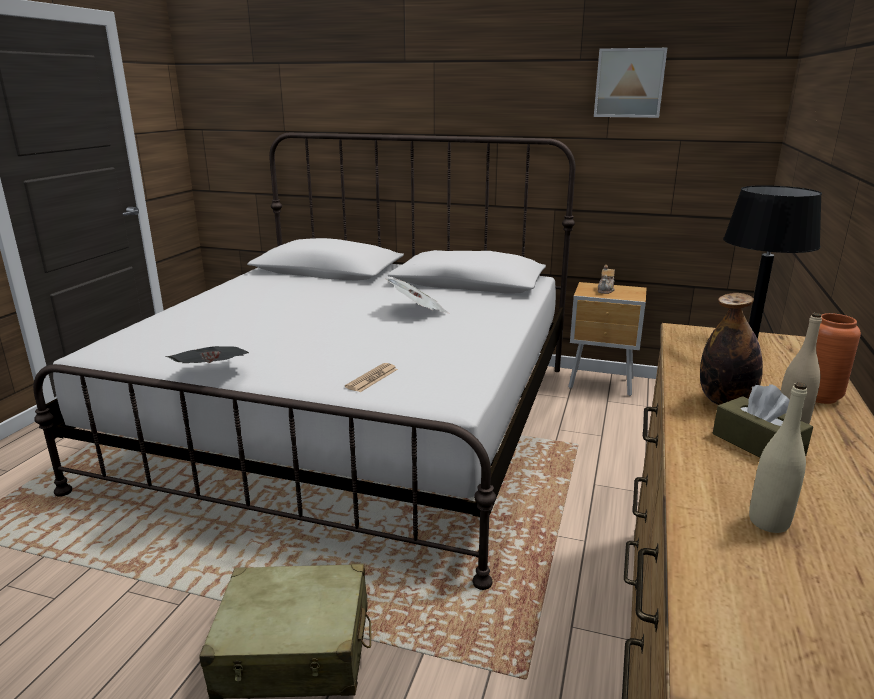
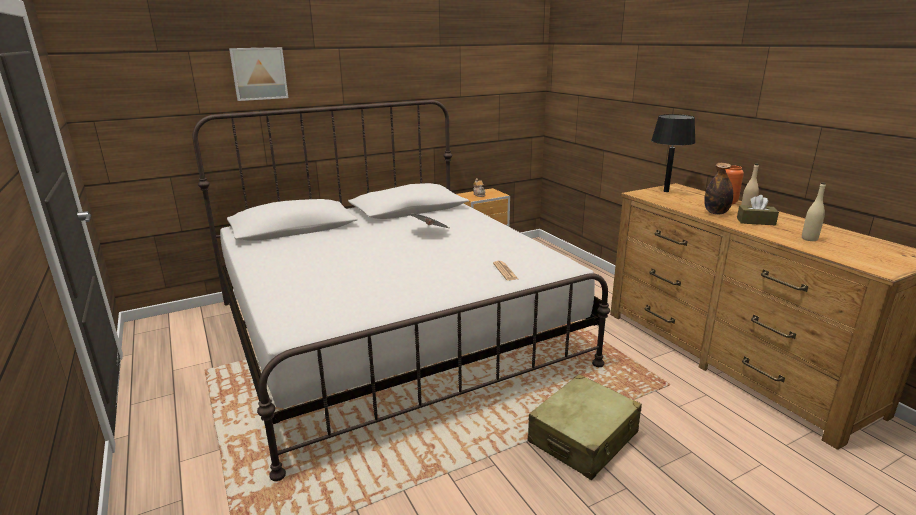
camera: 45 degrees left, 0 degrees up
(212, 375) = (418, 306): newspaper -> none
(629, 83) = (470, 60): picture -> picture (259, 73)

